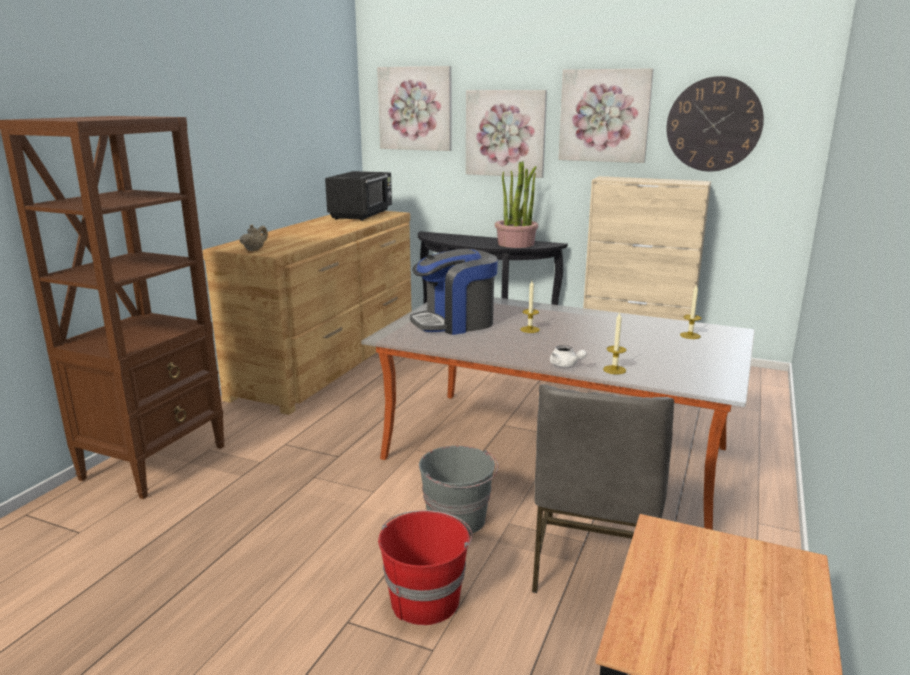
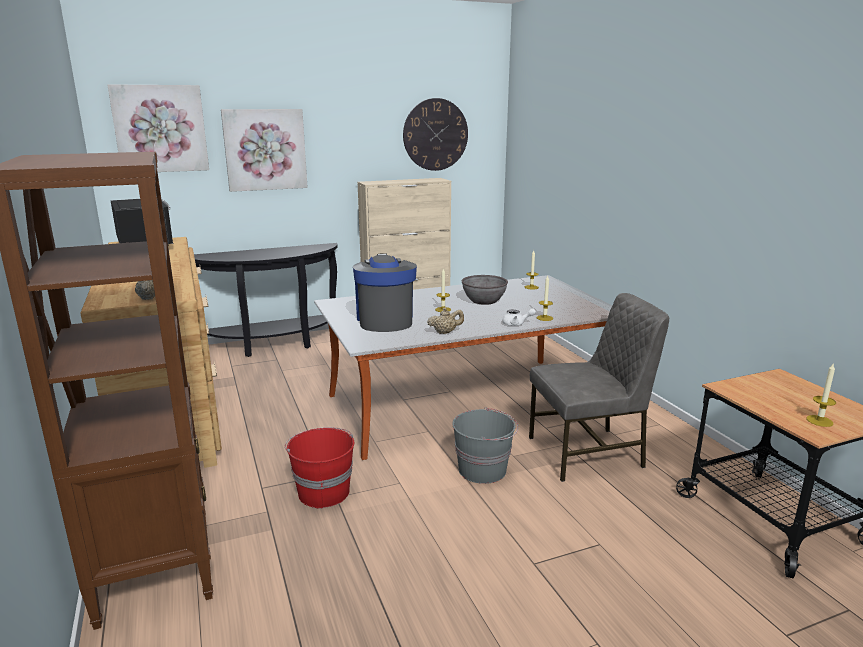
camera: 45 degrees left, 0 degrees up
(425, 599) = (548, 522): red bucket -> red bucket (323, 492)
(455, 323) = (385, 320): coffee machine -> coffee machine turned 150 degrees clockwise
(476, 350) = (445, 332): none -> beige teapot
(516, 244) = (300, 250): potted plant -> none
(593, 564) = (588, 453): grey chair -> grey chair turned 75 degrees counterclockwise
(594, 333) = (484, 301): none -> grey bowl
(604, 116) = (354, 130): picture -> none
(688, 639) = (819, 421): none -> candle

